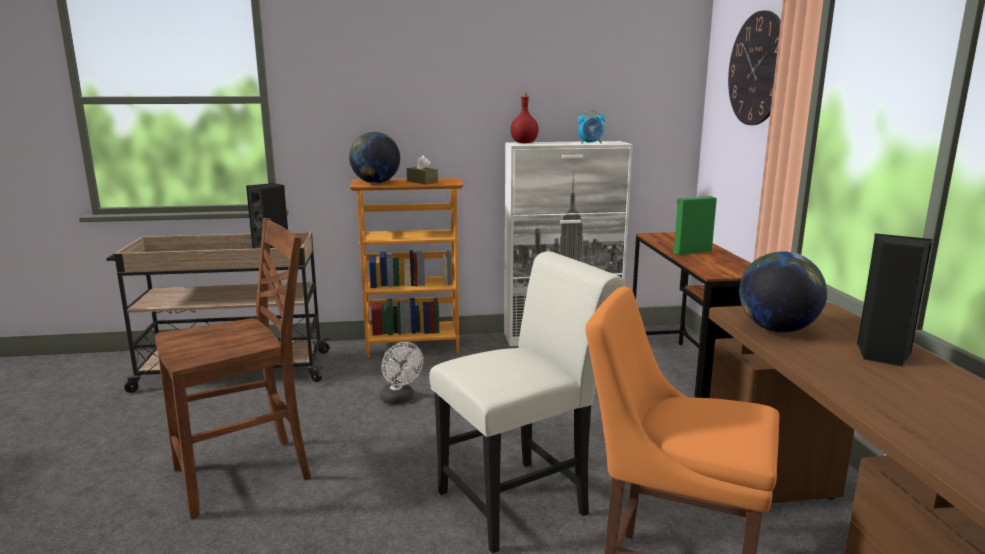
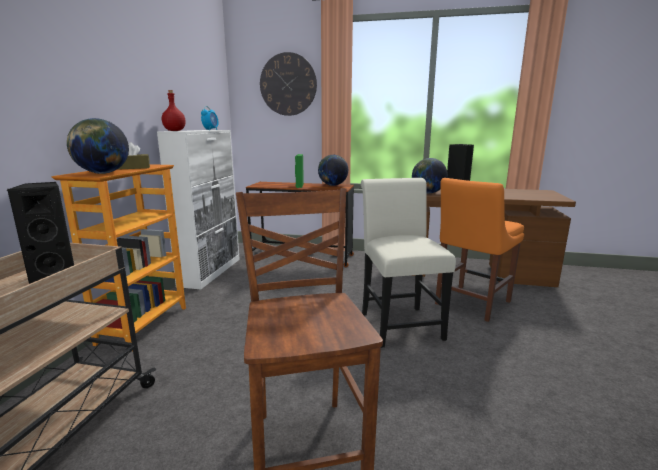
camera: 70 degrees left, 0 degrees up
(400, 400) = (238, 345): white fan -> none
(736, 266) = (333, 185): none -> globe

